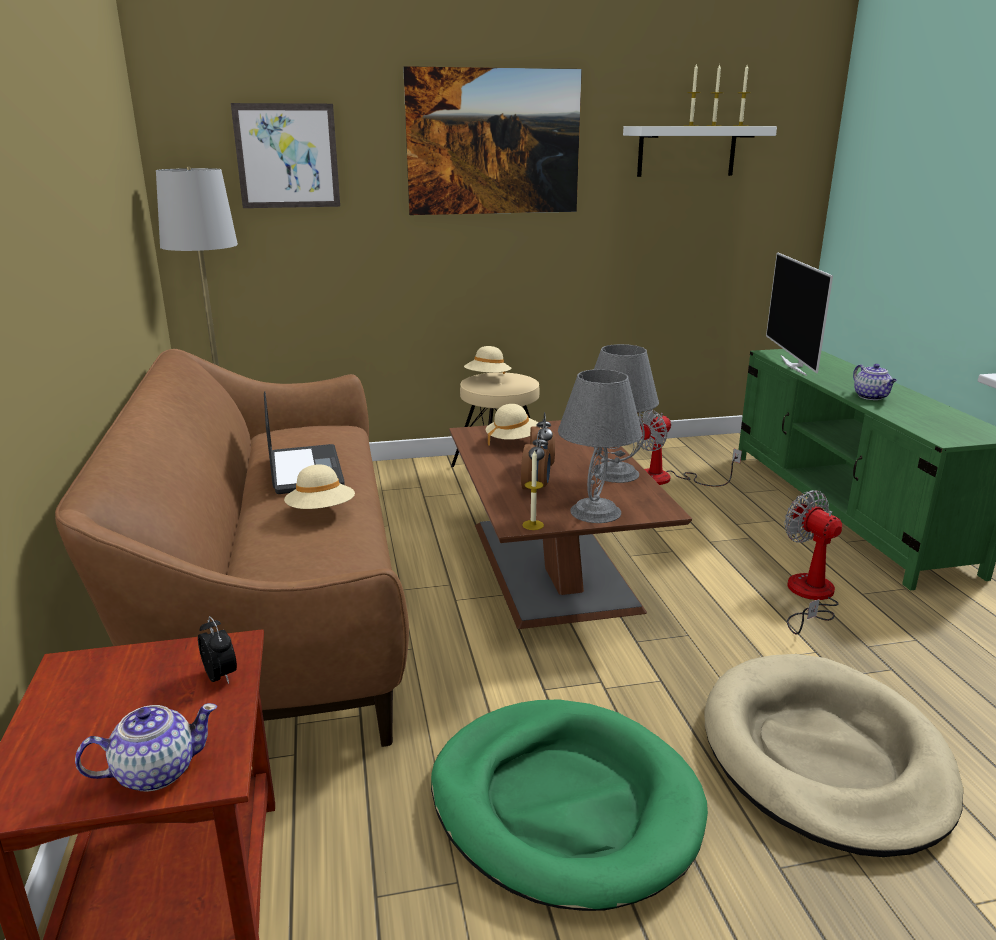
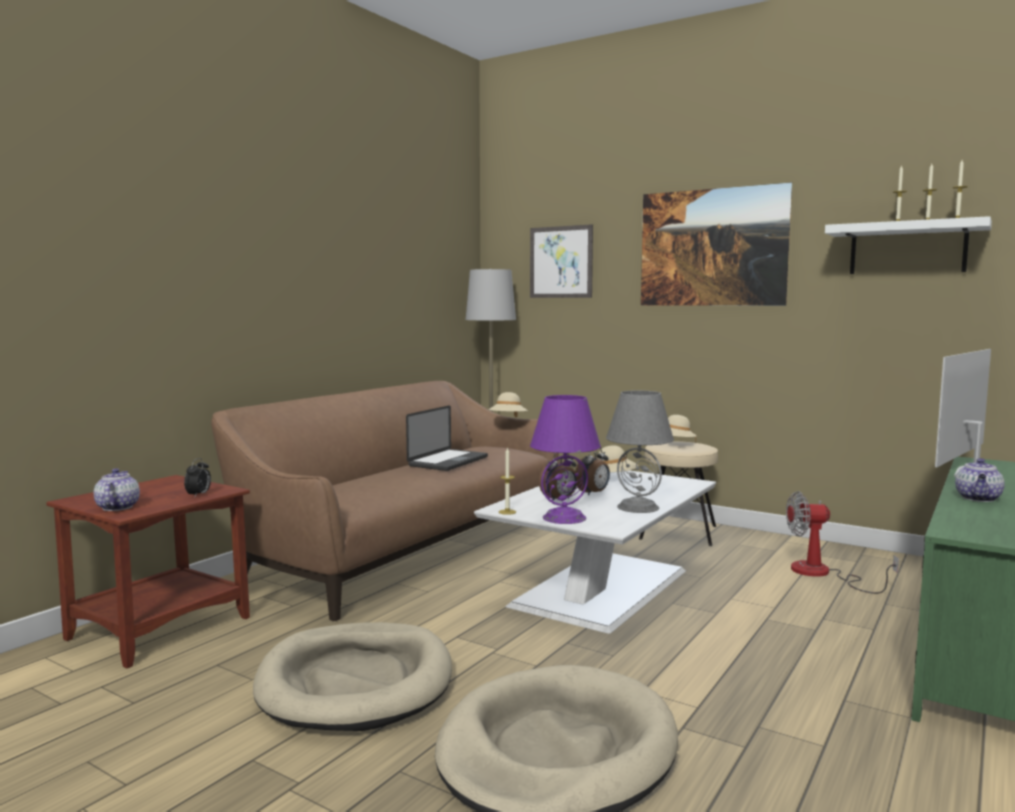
camera: 45 degrees right, 15 degrees down
(155, 771) = (117, 507): teapot -> teapot turned 120 degrees counterclockwise
(321, 512) = (409, 476): beige hat -> beige hat (508, 420)
(550, 562) = (602, 586): brown coffee table -> white coffee table
(564, 804) = (356, 682): green dog bed -> beige dog bed
(595, 511) = (564, 517): grey table lamp -> purple table lamp
(809, 596) = (779, 680): fan -> none

